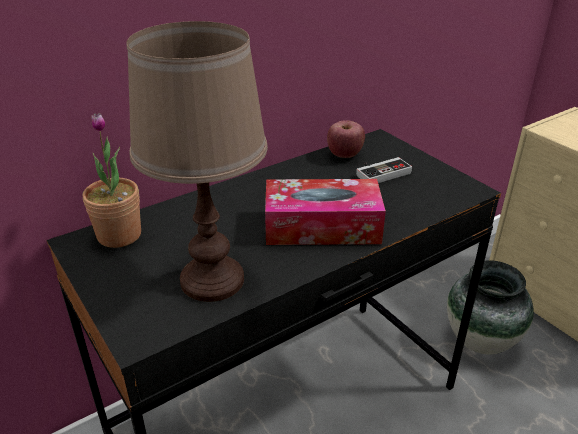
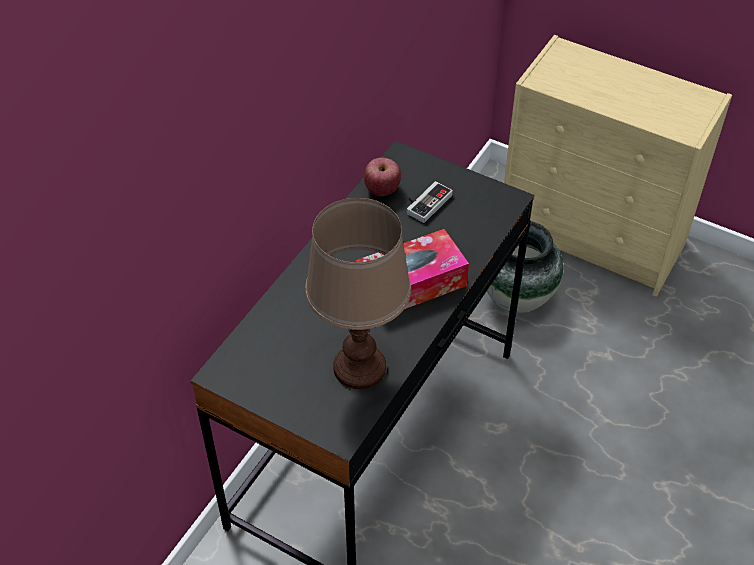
camera: 25 degrees left, 15 degrees up
(119, 235) = (250, 353): potted plant -> none

